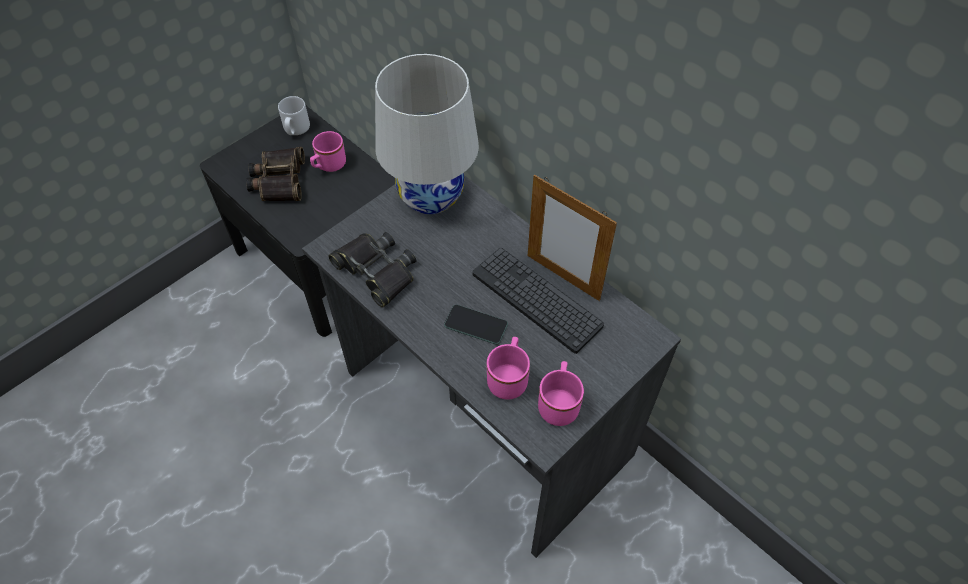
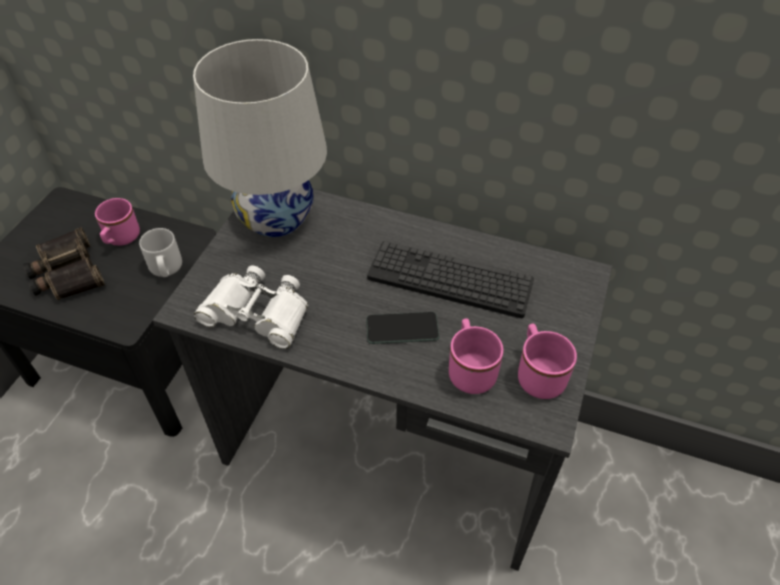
camera: 25 degrees left, 5 degrees down
(295, 129) = (62, 214): grey mug -> grey mug (166, 268)
(376, 271) = (257, 313): black binoculars -> white binoculars
(563, 277) = (463, 249): picture frame -> none

